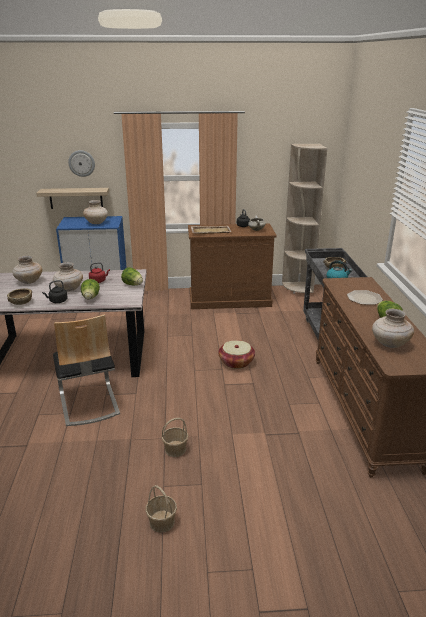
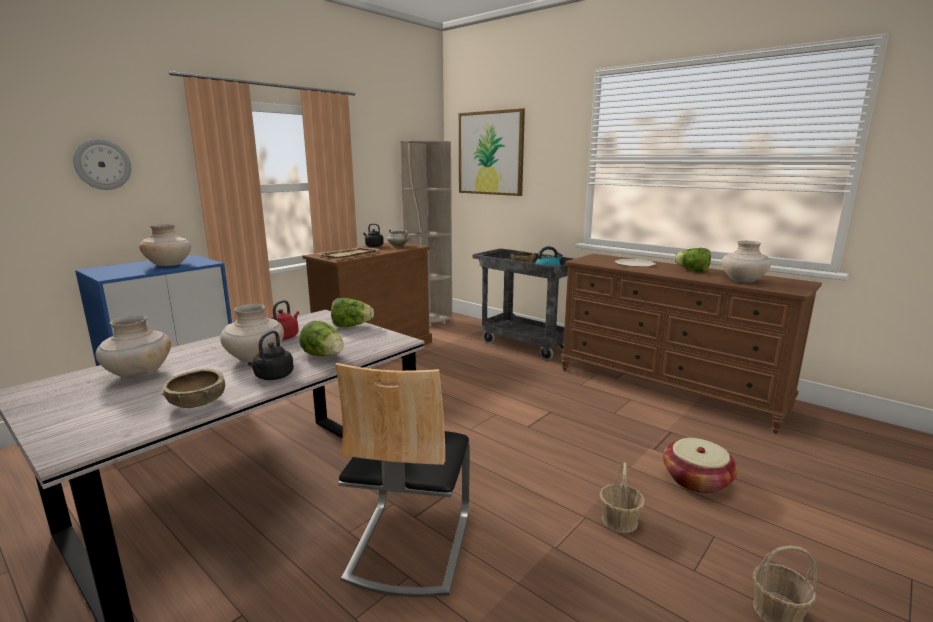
camera: 45 degrees left, 10 degrees down
(76, 198) = (94, 232): shelf -> none
(88, 403) = (409, 544): chair -> chair turned 75 degrees clockwise
(236, 362) = (497, 401): basket -> basket (696, 480)
(359, 162) = (490, 153): none -> picture

